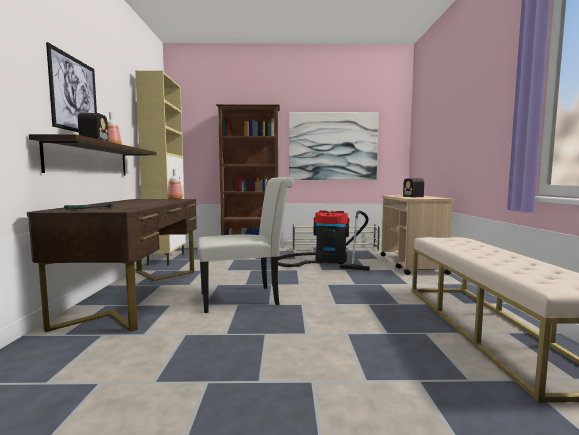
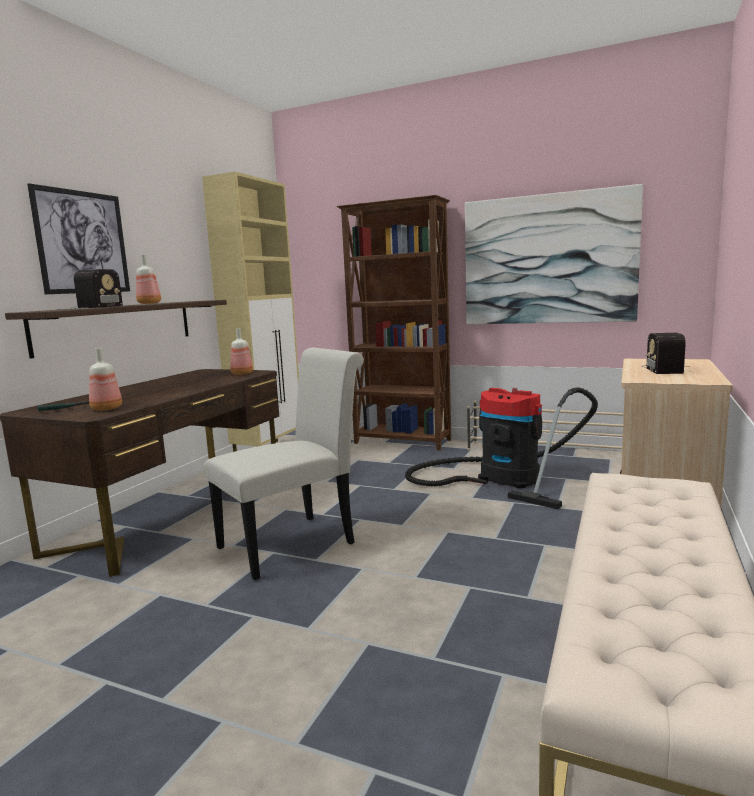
camera: 25 degrees right, 5 degrees up
(122, 208) = (105, 409): none -> bottle
(245, 298) = (295, 542): white chair -> white chair turned 45 degrees counterclockwise

